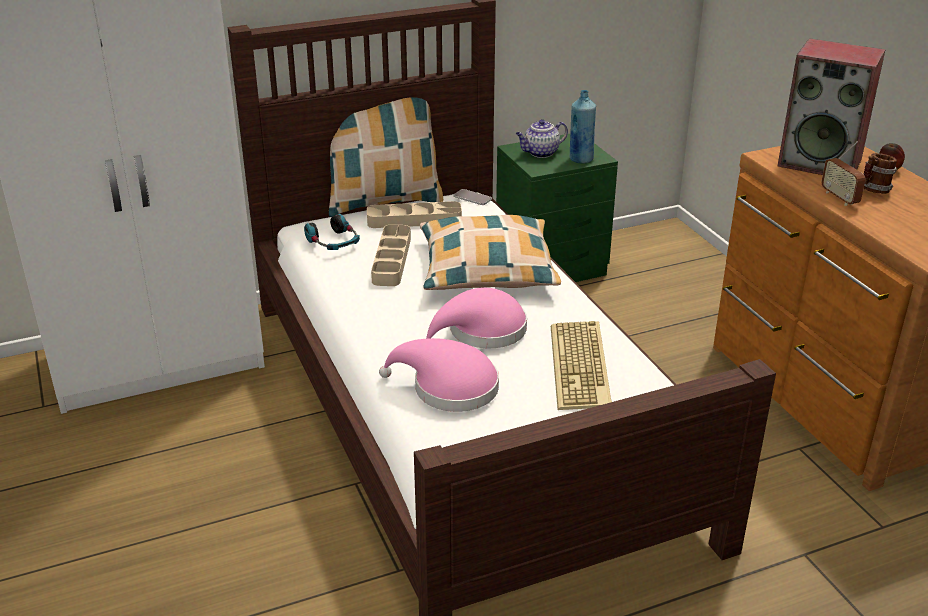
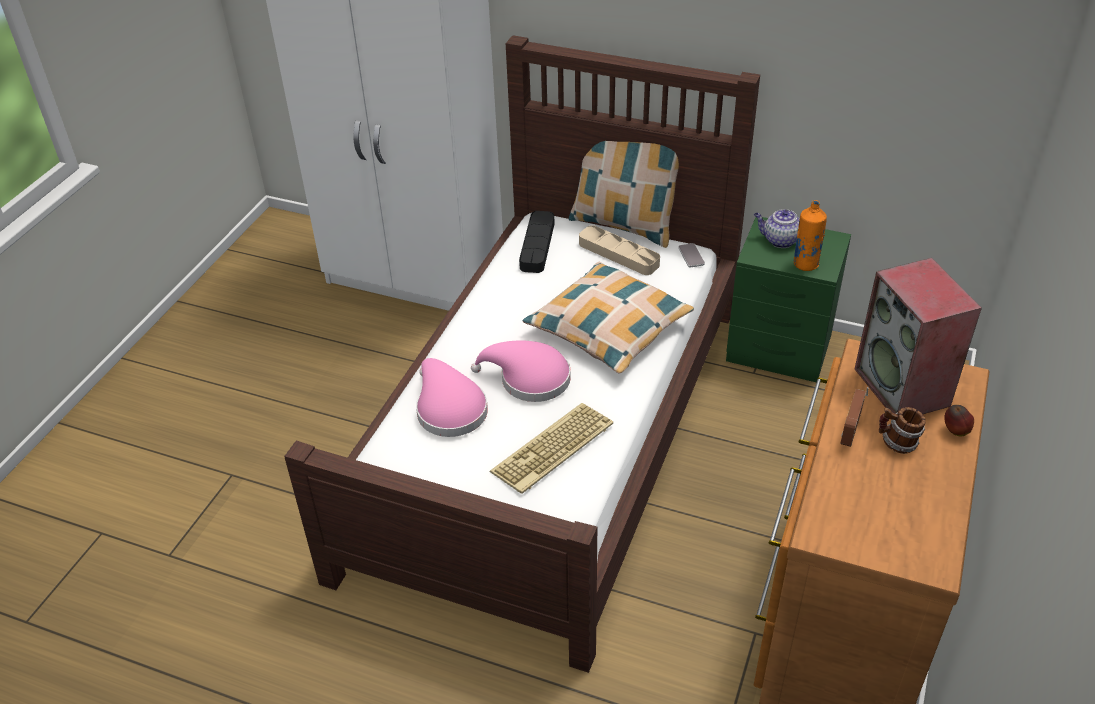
camera: 45 degrees right, 10 degrees up
(333, 242) = (537, 245): headphones -> black tray
(392, 260) = (554, 282): beige tray -> none
(581, 159) = (805, 264): blue bottle -> orange bottle

